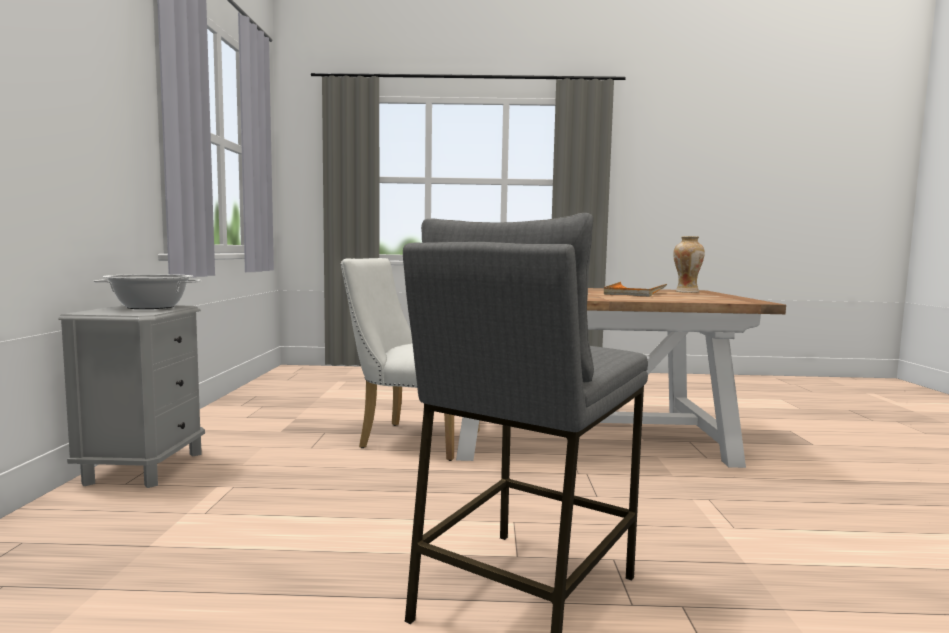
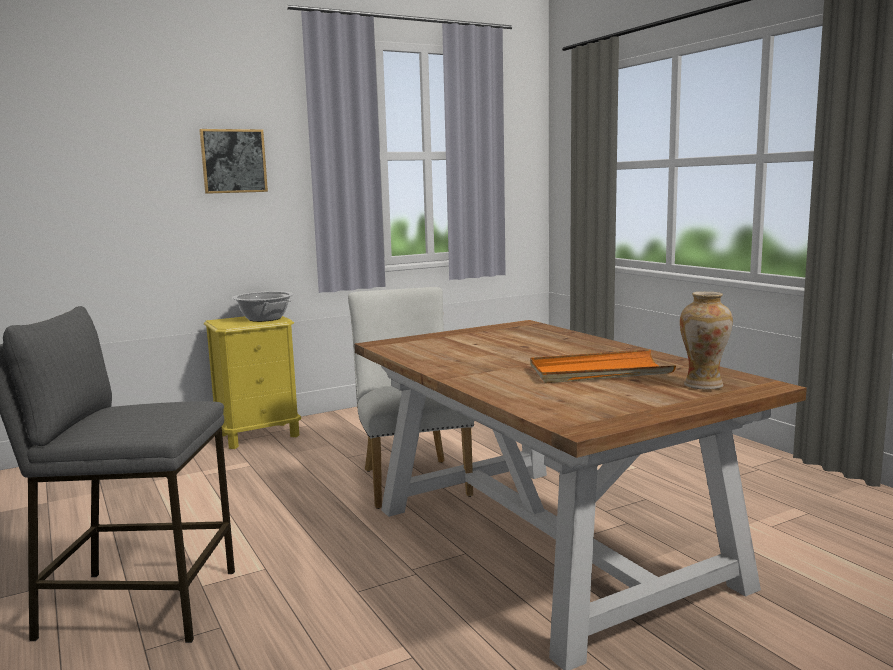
camera: 60 degrees right, 5 degrees up
(80, 89) = (233, 161): none -> picture
(144, 468) = (258, 435): grey nightstand -> yellow nightstand

